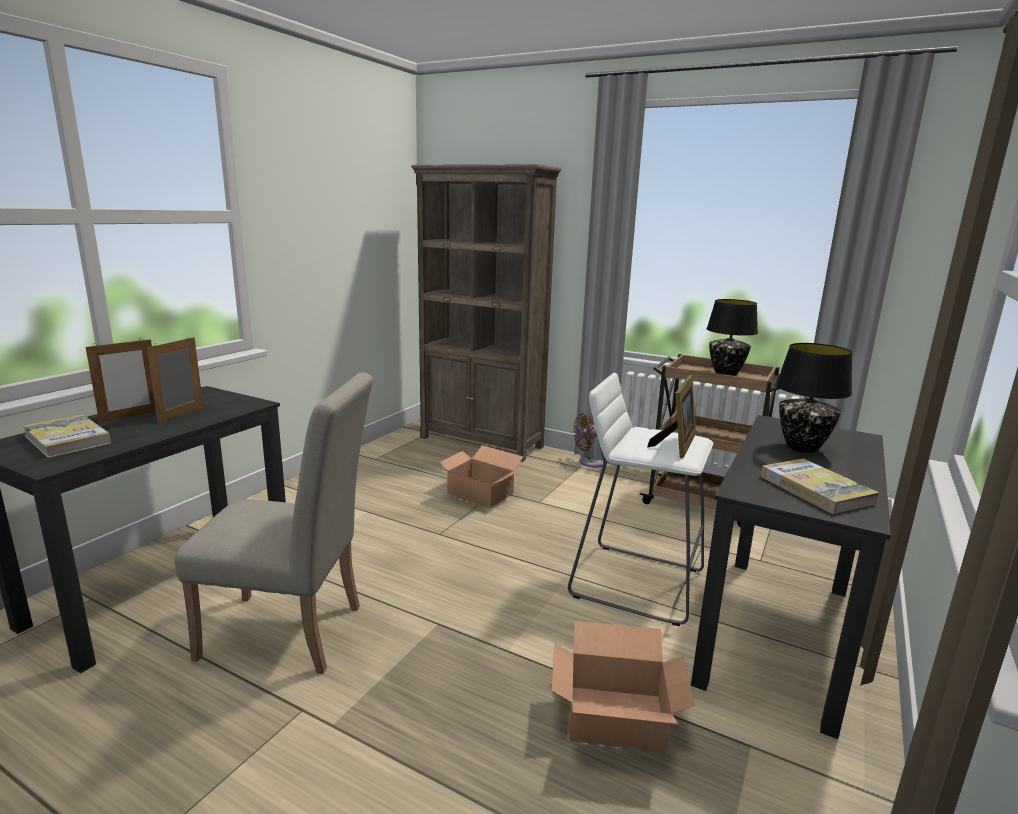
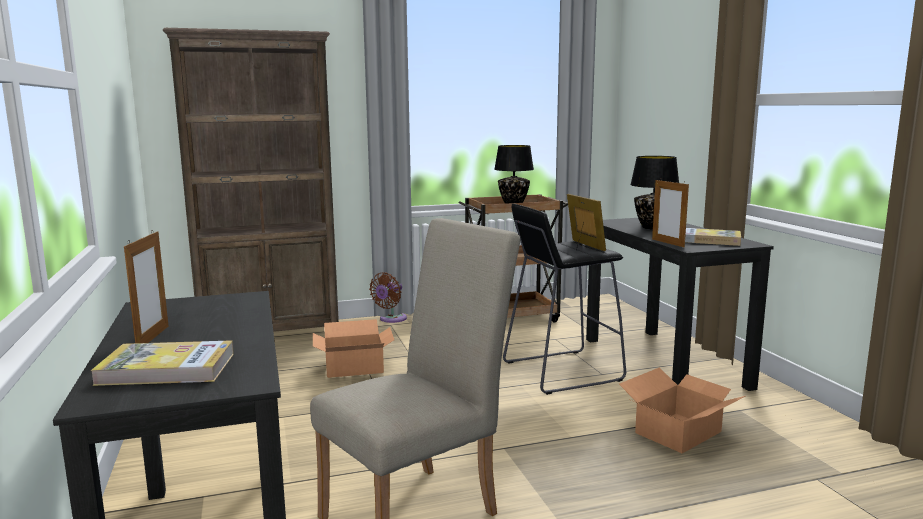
camera: 45 degrees left, 5 degrees down
(181, 414) = (206, 321): picture frame -> picture frame (668, 243)
(636, 582) = (561, 371): white stool -> black stool

